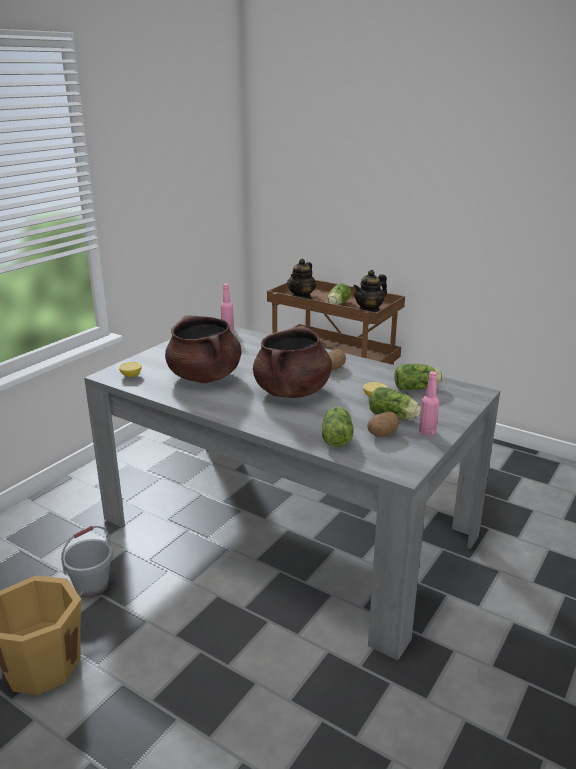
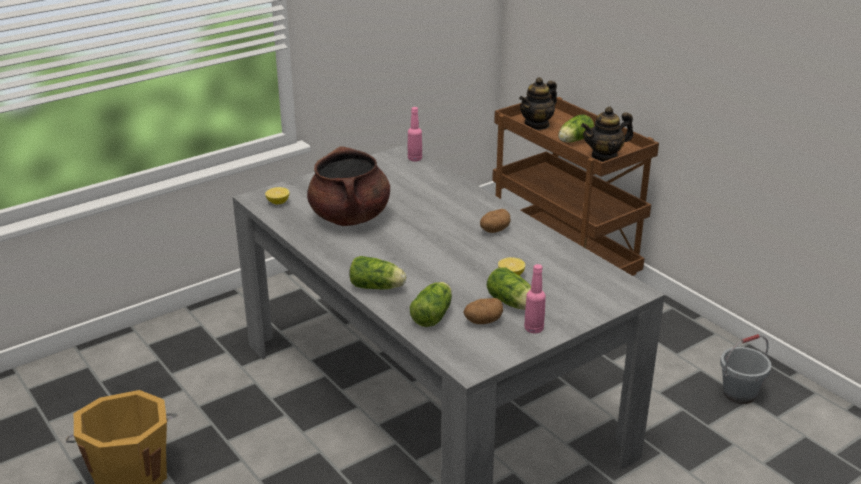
camera: 20 degrees right, 5 degrees up
(92, 586) = (206, 413): grey bucket -> grey bucket (739, 394)
(292, 392) = (427, 252): brown cooking pot -> none
(417, 388) = (569, 273): lettuce -> lettuce (378, 287)

